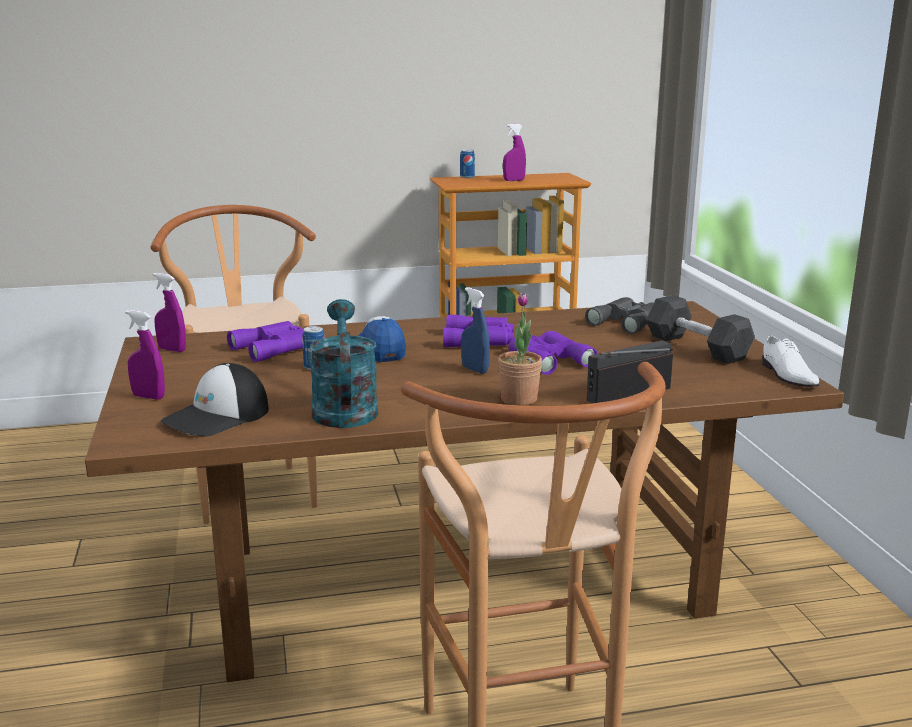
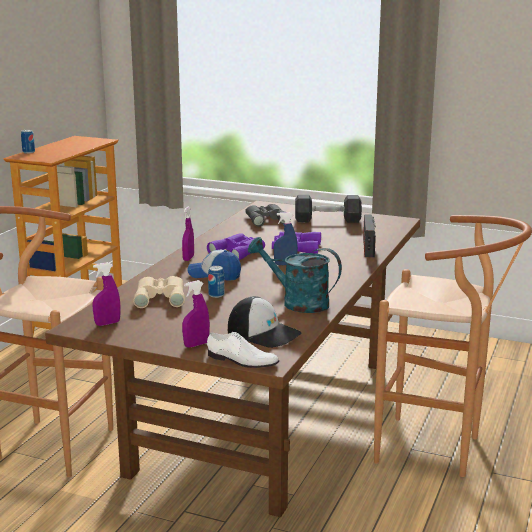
camera: 55 degrees left, 0 degrees up
(217, 417) = (264, 333): cap -> cap turned 45 degrees counterclockwise
(276, 348) = (160, 297): purple binoculars -> beige binoculars
(514, 180) = (69, 148): purple spray bottle -> purple spray bottle (188, 258)
(519, 399) = (343, 267): potted plant -> none
(787, 375) = (387, 219): white shoe -> white shoe (241, 360)

